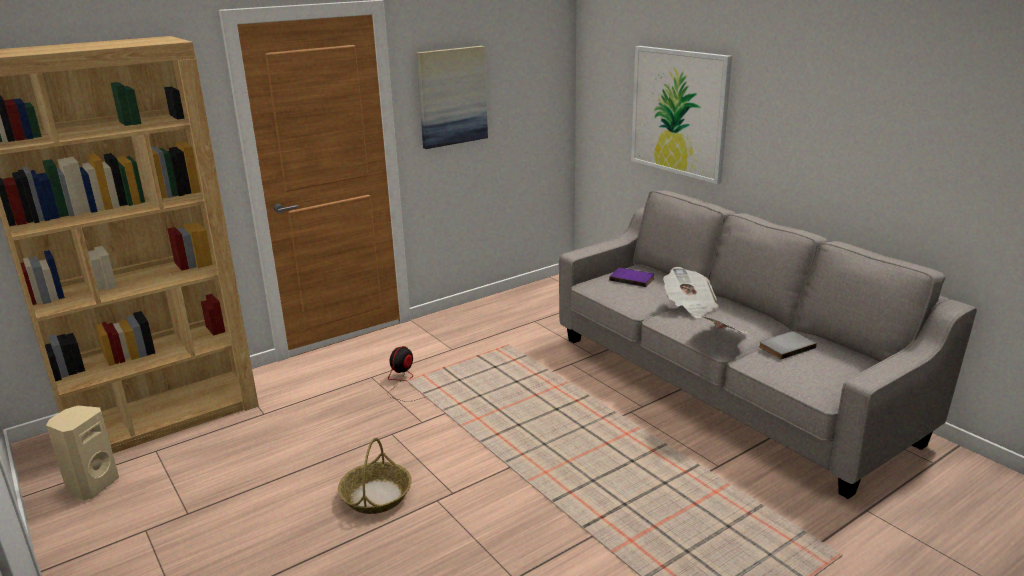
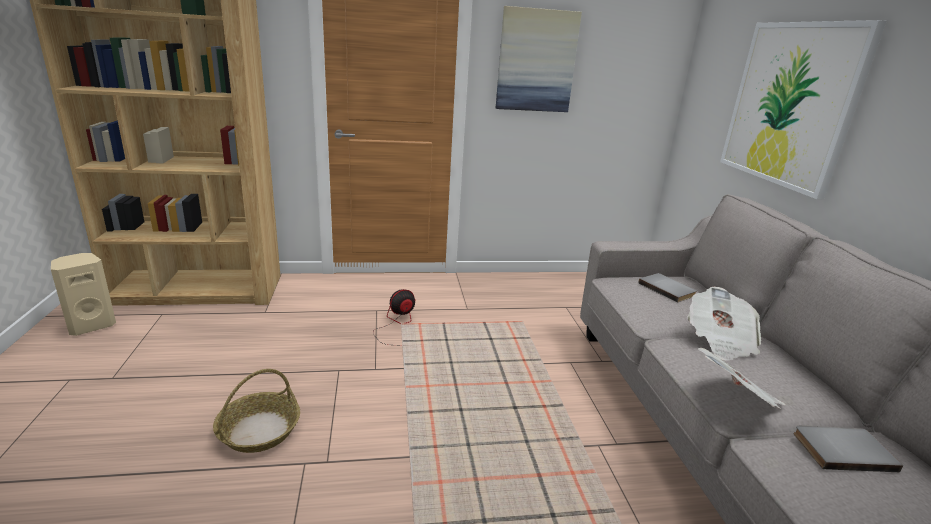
camera: 25 degrees right, 0 degrees up
(632, 278) = (668, 289): purple book -> grey book

